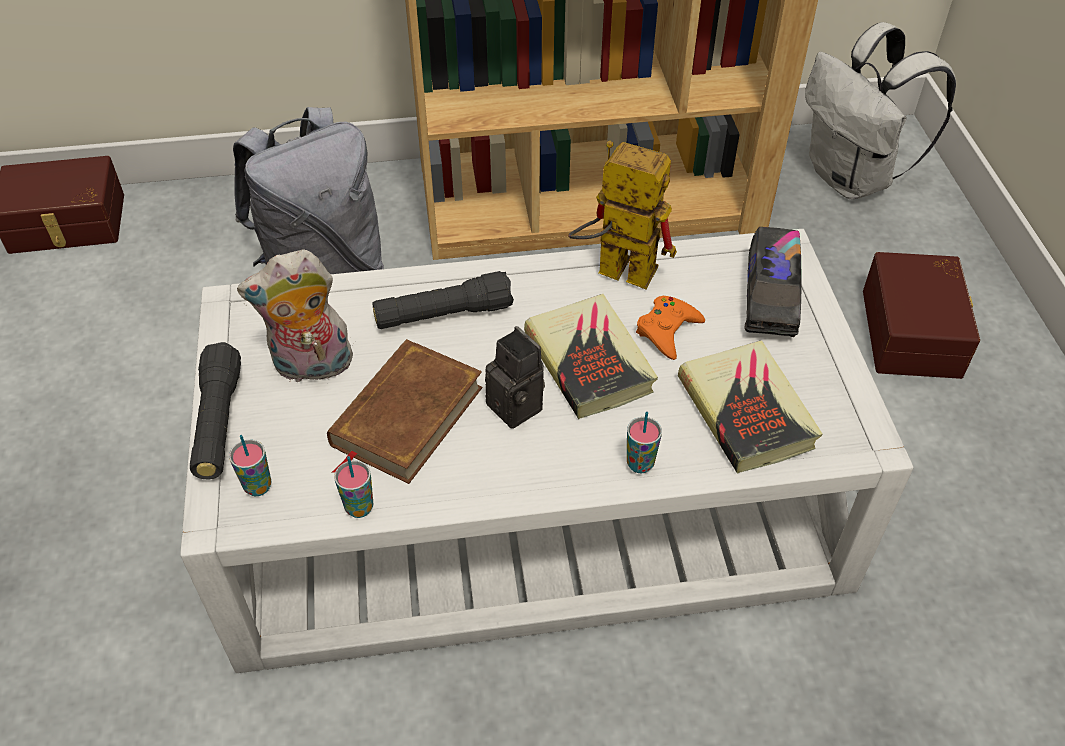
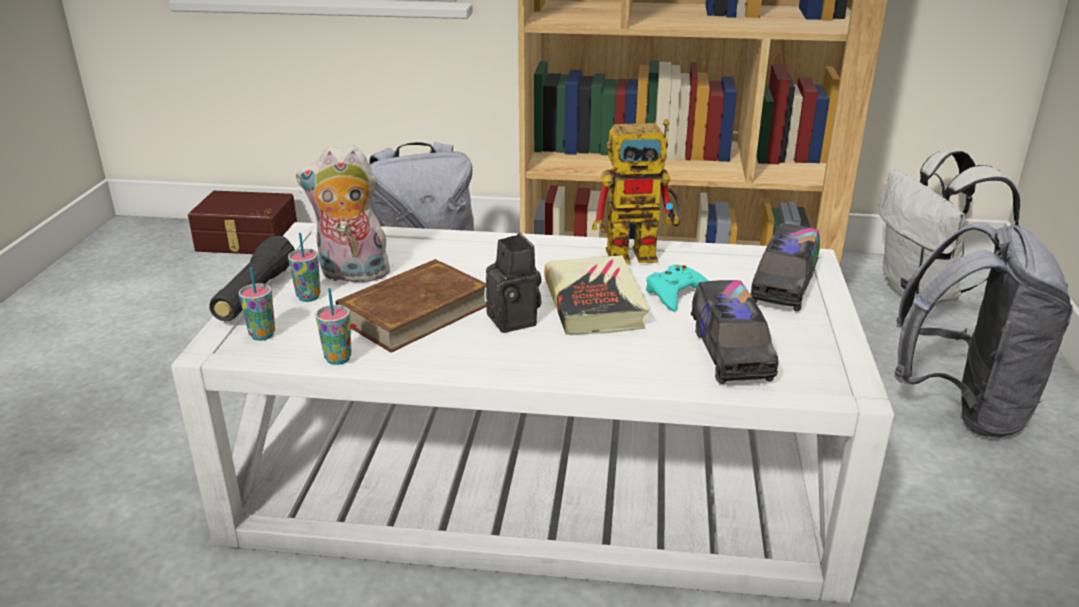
camera: 15 degrees right, 20 degrees down
(443, 315) = (480, 260): black flashlight -> none
(613, 271) = (642, 252): toy robot -> toy robot turned 135 degrees clockwise
(640, 464) = (610, 370): cup -> cup (308, 297)
(667, 331) = (676, 294): orange game controller -> turquoise game controller
(746, 412) = (730, 352): book -> toy truck
(914, 332) = (963, 407): brown storage box -> grey backpack

